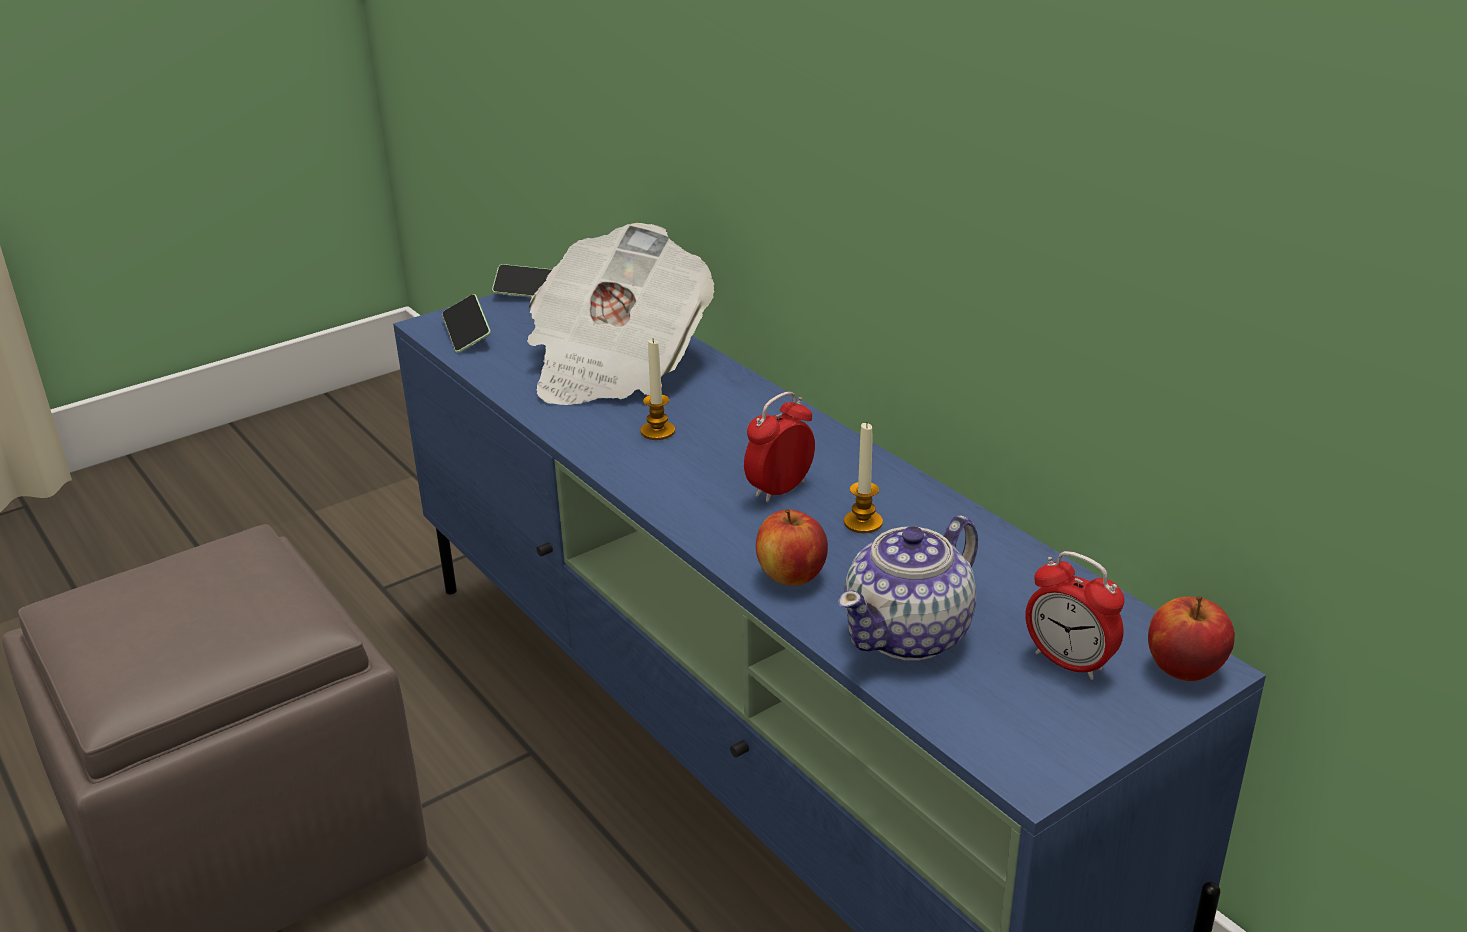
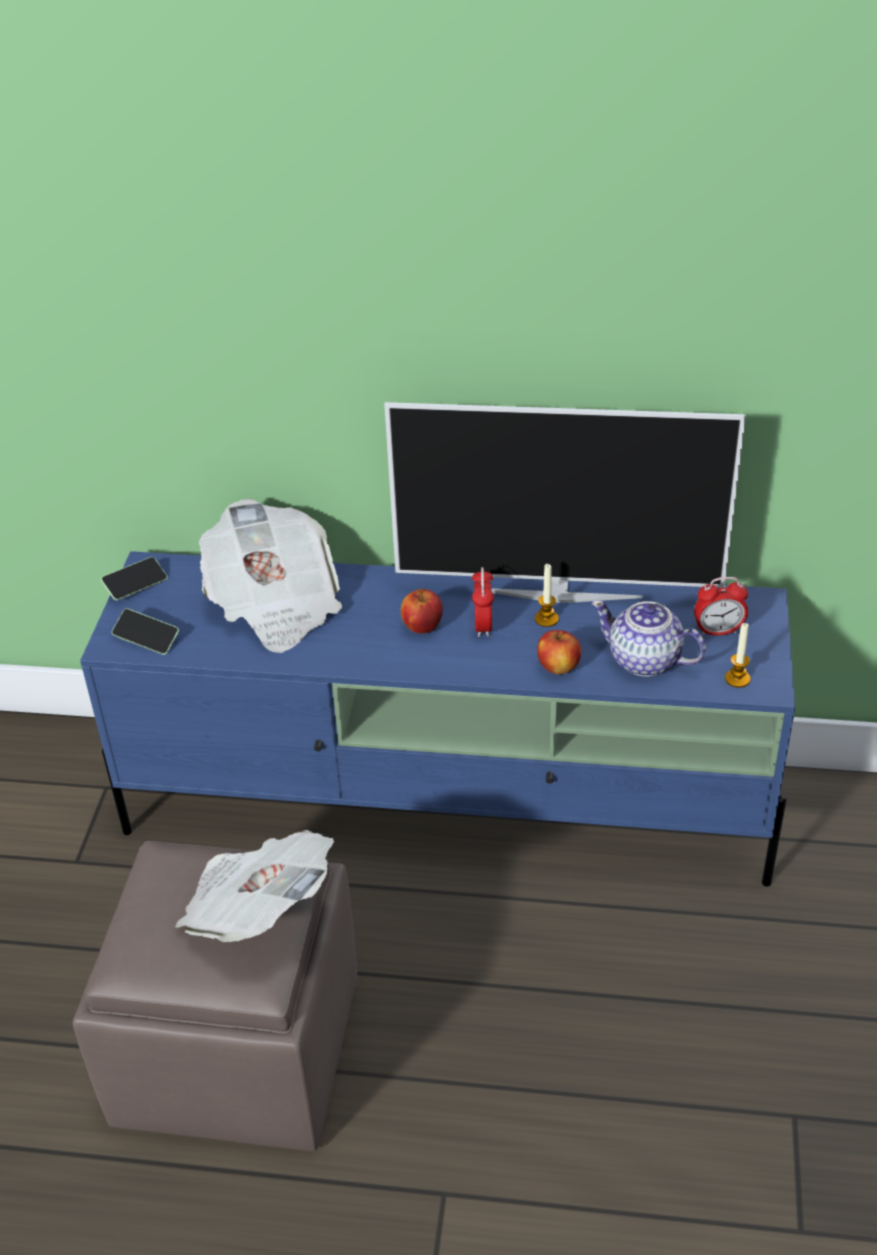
camera: 45 degrees left, 10 degrees up
(216, 636) = (258, 911): none -> newspaper
(657, 431) = (370, 632): candle -> candle (737, 679)
(910, 634) = (645, 661): teapot -> teapot turned 120 degrees clockwise
(924, 505) = (558, 592): none -> television
(1184, 669) = (759, 605): apple -> apple (422, 626)

